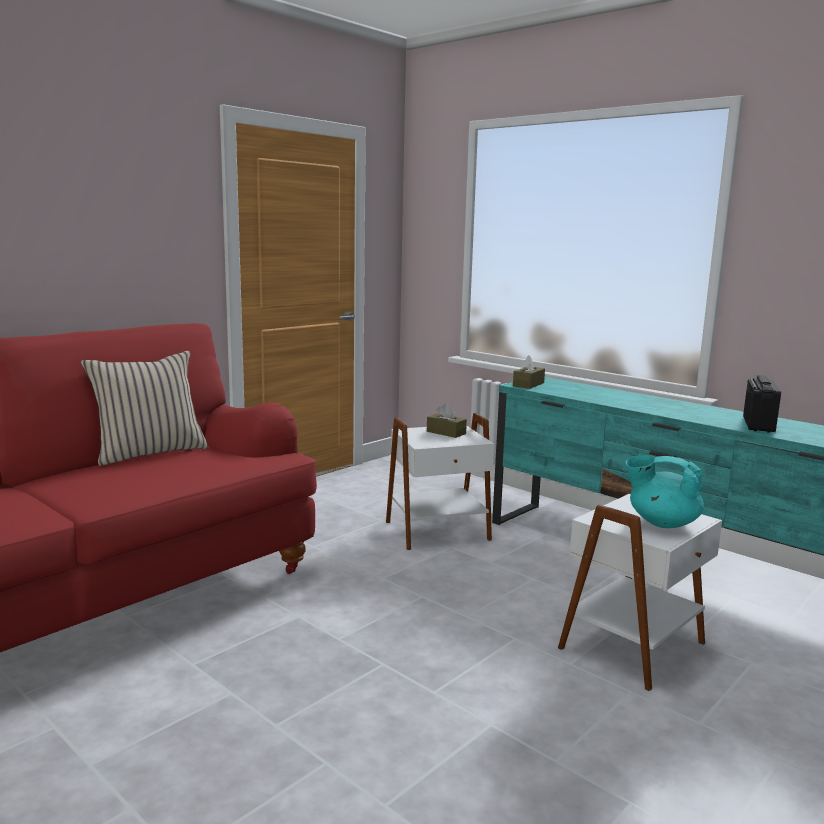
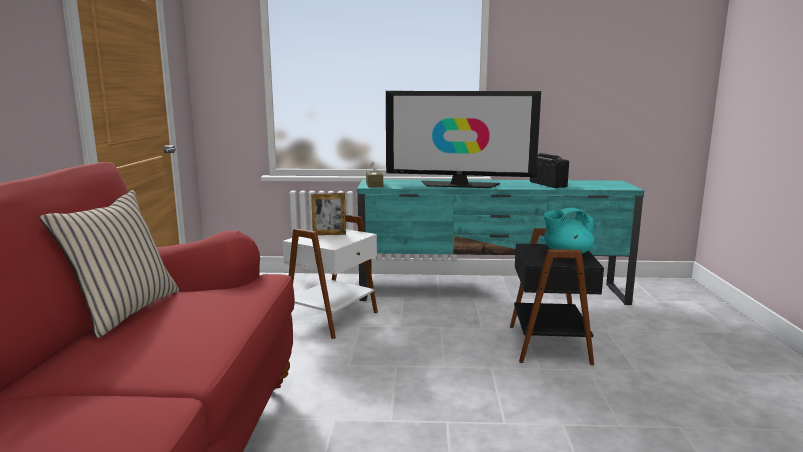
camera: 40 degrees left, 0 degrees up
(446, 432) = (329, 234): brown tissue box -> picture frame
(628, 402) = (459, 185): none -> television
(635, 646) = (551, 344): white side table -> black side table

